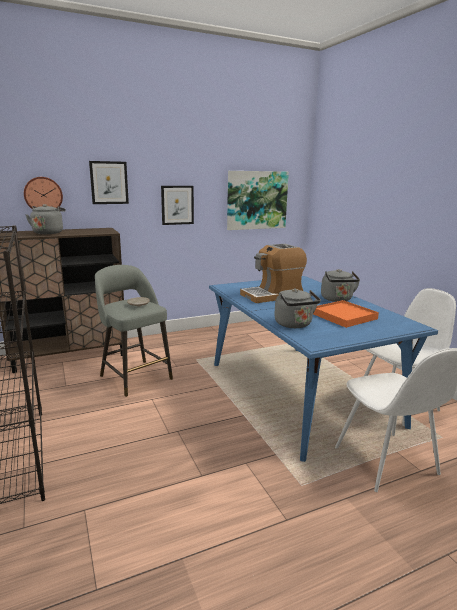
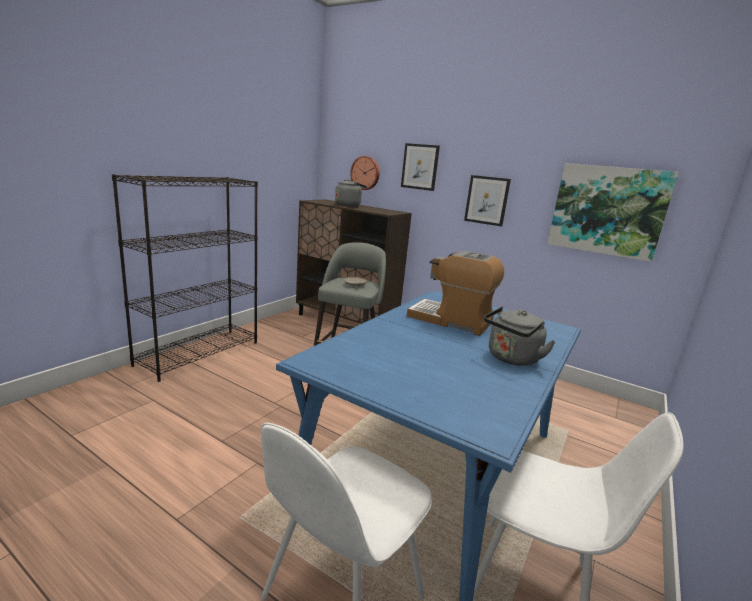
camera: 55 degrees right, 0 degrees up
(294, 325) = (362, 343): grey kettle -> none
(344, 316) = (443, 370): orange tray -> none

